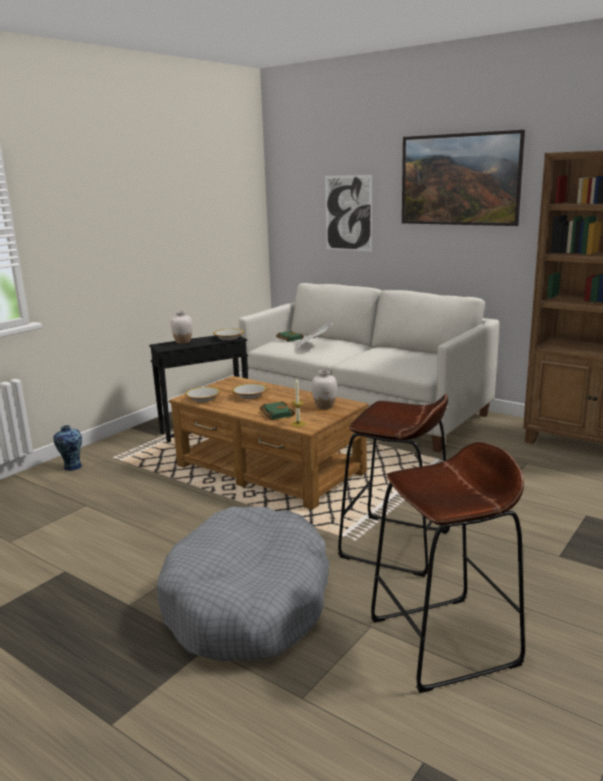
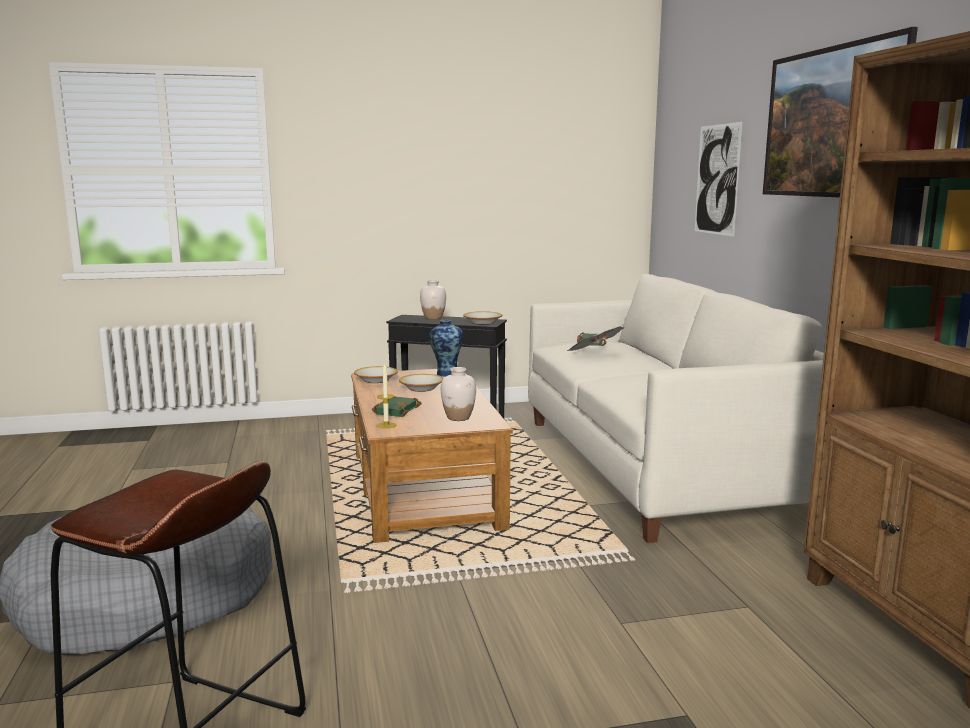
camera: 40 degrees right, 5 degrees down
(72, 467) = (284, 428): vase -> vase (446, 374)
(395, 544) = (371, 617): brown stool -> none

